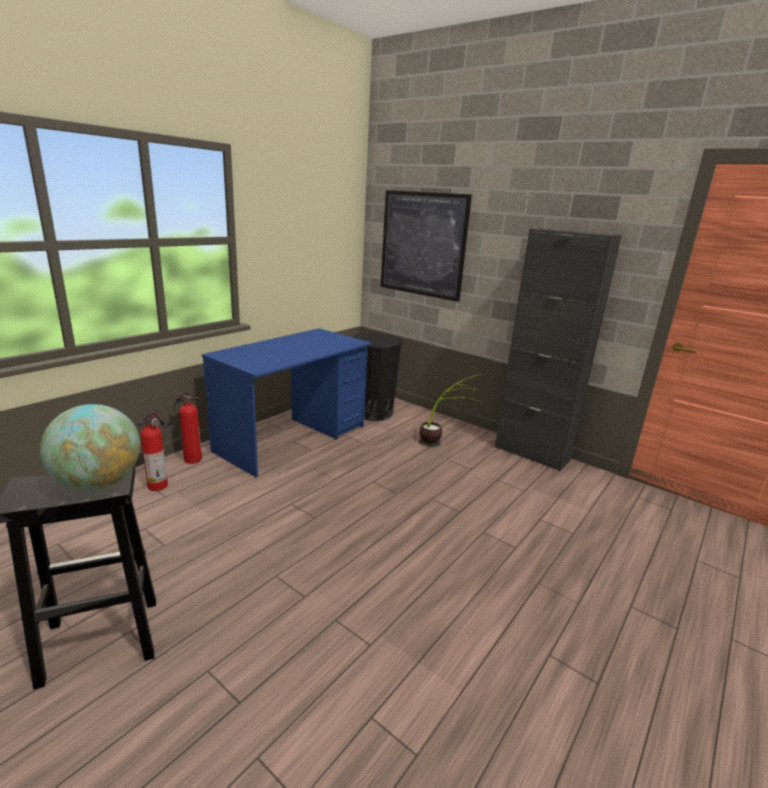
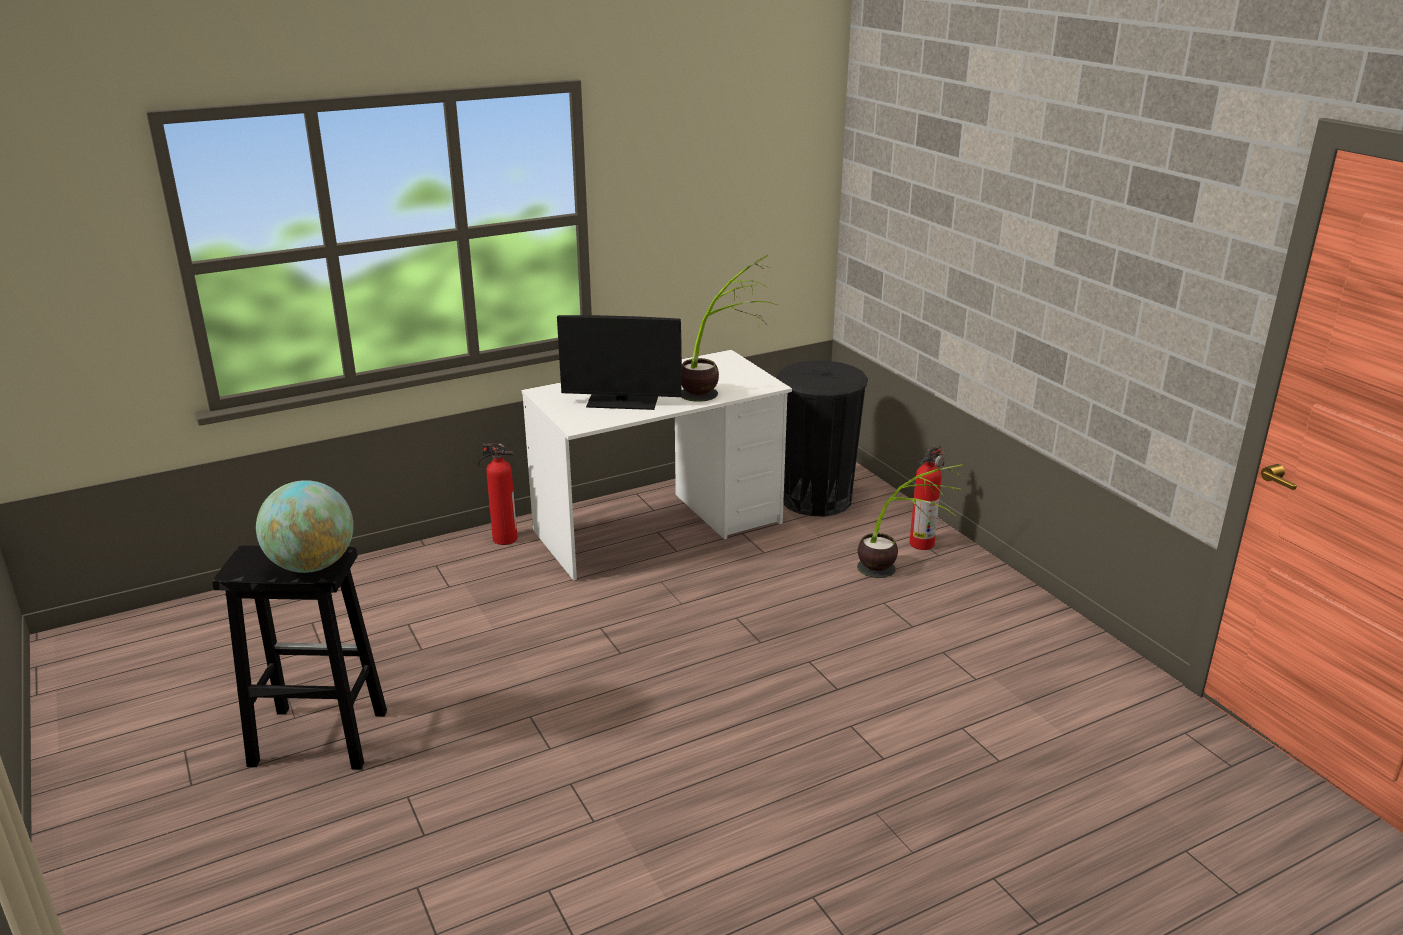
camera: 25 degrees right, 5 degrees up
(159, 485) = (447, 569): fire extinguisher -> fire extinguisher (923, 543)
(276, 355) = (622, 402): none -> monitor
(293, 438) = (659, 528): blue desk -> white desk
(332, 346) = (720, 390): none -> potted plant
(422, 244) = (919, 215): picture -> none
(532, 453) = (1049, 619): black cabinet -> none

